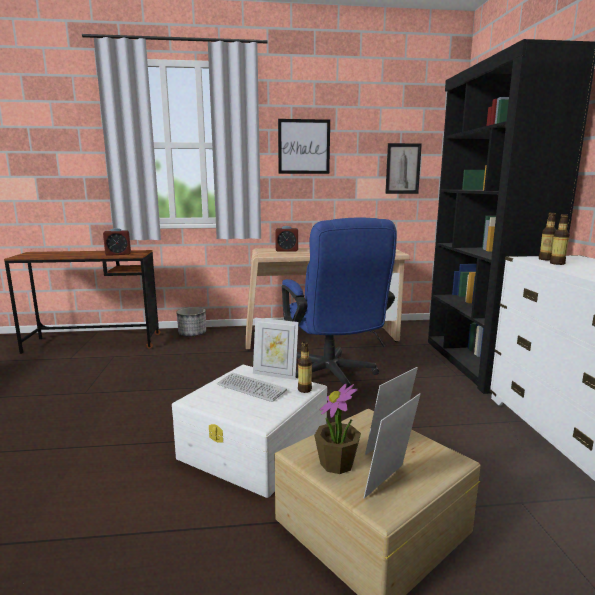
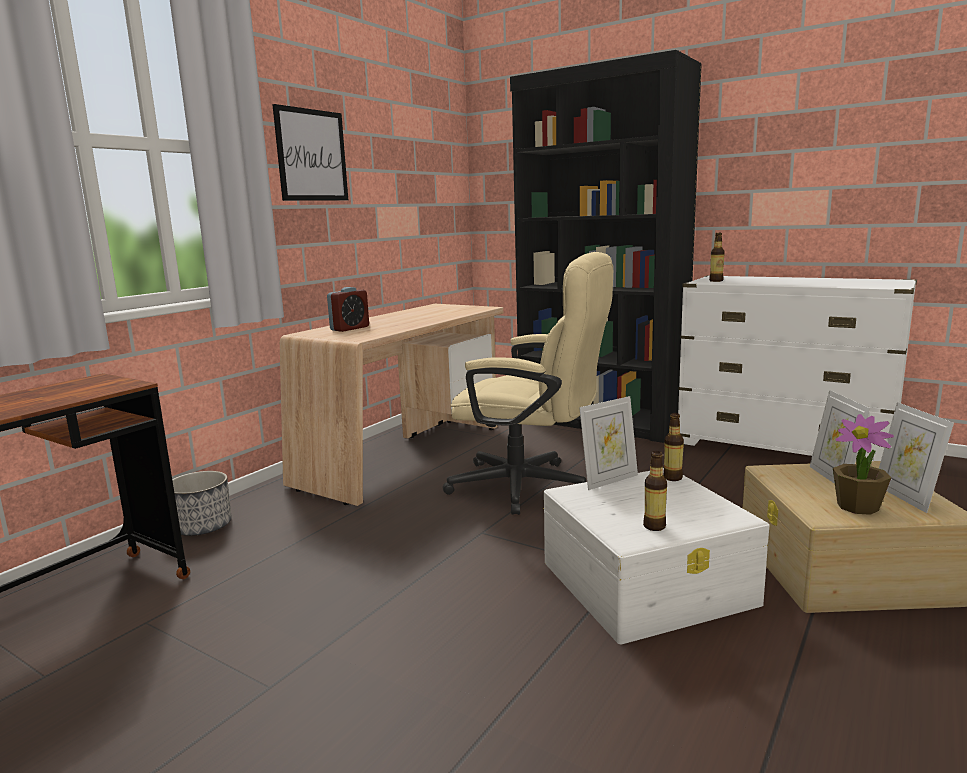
camera: 50 degrees left, 0 degrees up
(118, 254) = (76, 393): alarm clock -> none
(251, 388) = (634, 501): keyboard -> none
(332, 378) = (531, 487): blue office chair -> beige office chair
(403, 168) = (422, 192): picture -> none
(557, 263) = (740, 282): bottle -> bottle (654, 526)

